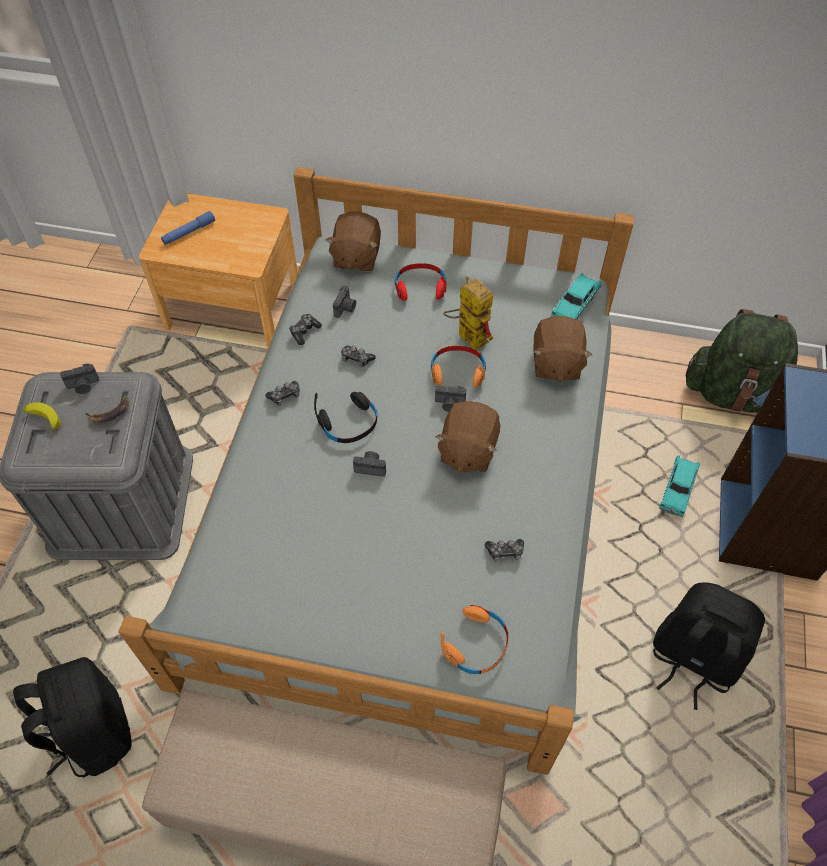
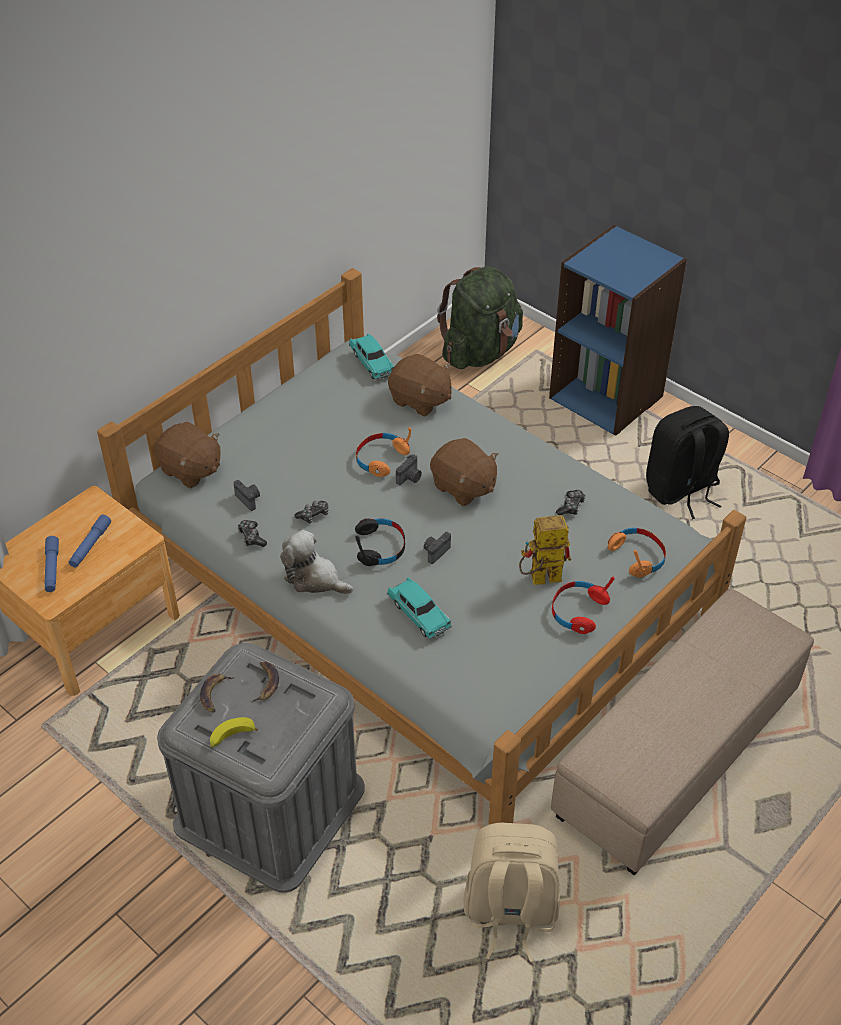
camera: 60 degrees left, 10 degrees down
(83, 386) = (215, 694): camera -> banana
(93, 732) = (509, 912): black backpack -> beige backpack
(224, 240) = (90, 545): none -> blue flashlight
(285, 396) = (314, 578): game controller -> plush toy
(420, 287) = (269, 442): red headphones -> red headphones (578, 611)
(466, 336) = (348, 437): toy robot -> toy robot (539, 579)
(677, 490) = (541, 426): turquoise toy car -> turquoise toy car (419, 614)

